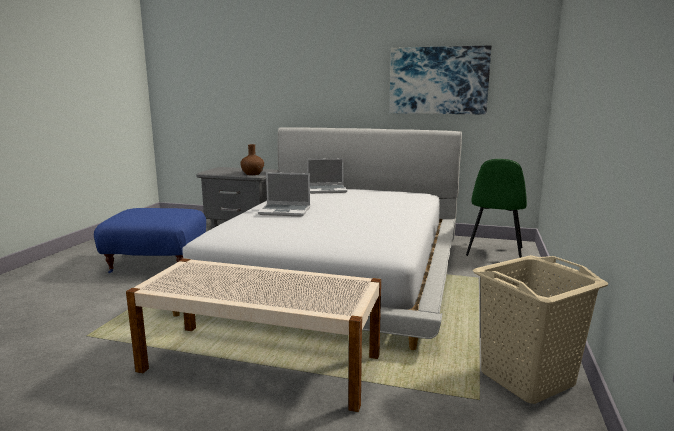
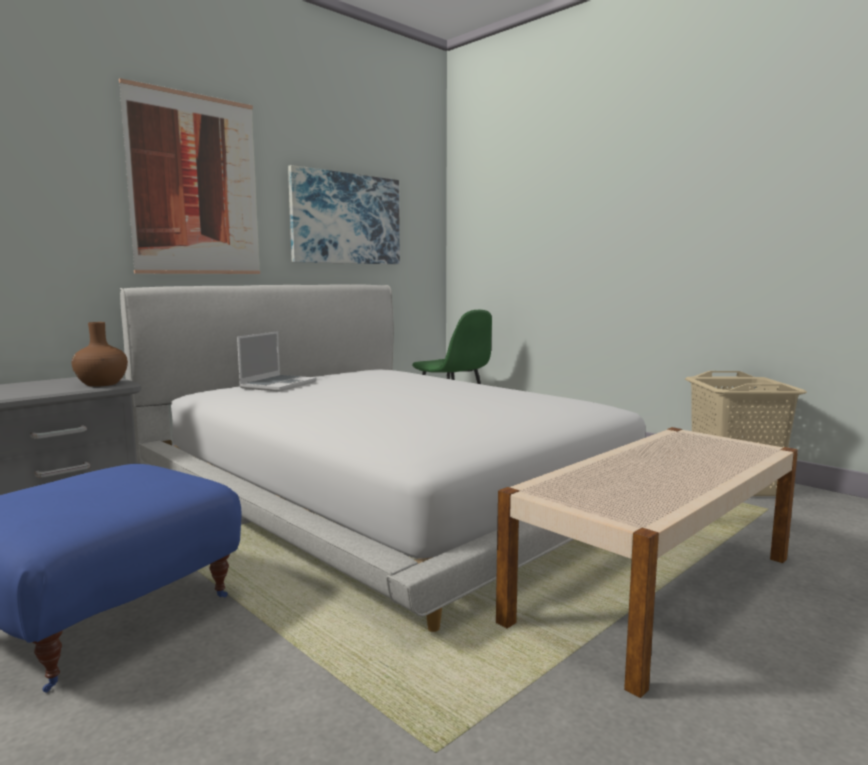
camera: 60 degrees left, 5 degrees down
(285, 211) = (366, 410): laptop -> none
(330, 68) = (195, 185): none -> picture

